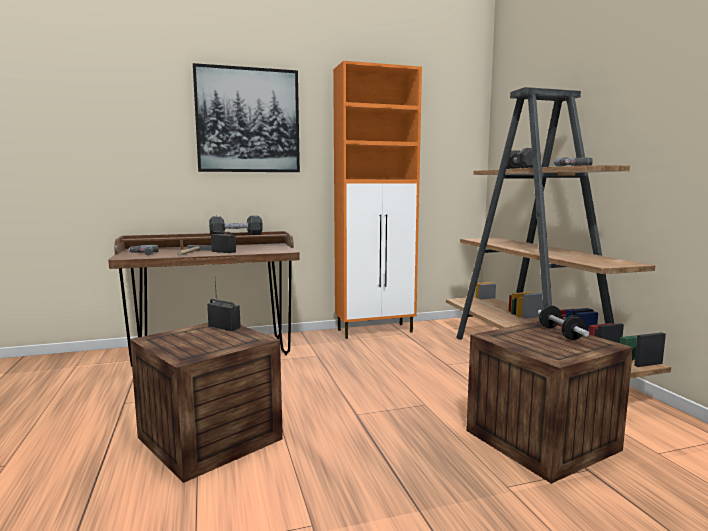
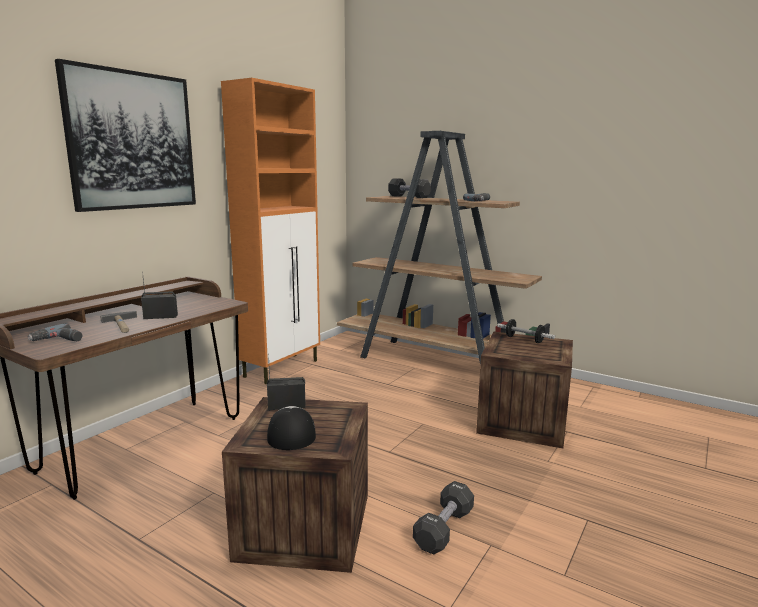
camera: 40 degrees left, 5 degrees up
(186, 341) = (291, 432): none -> cap
(236, 235) = (142, 291): black dumbbell -> black dumbbell (444, 529)

